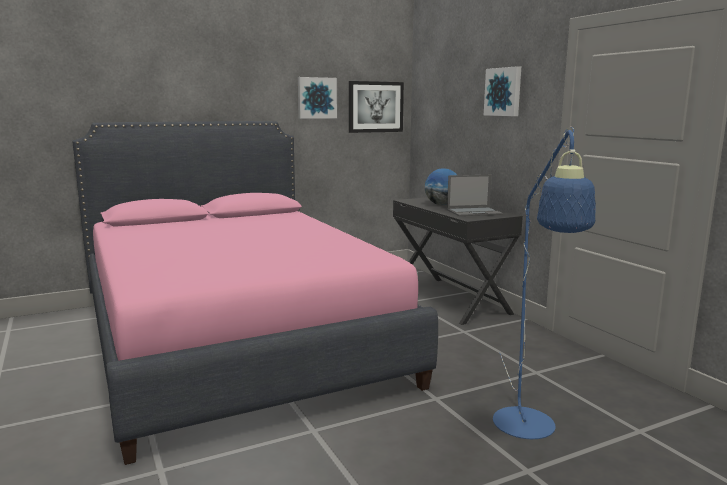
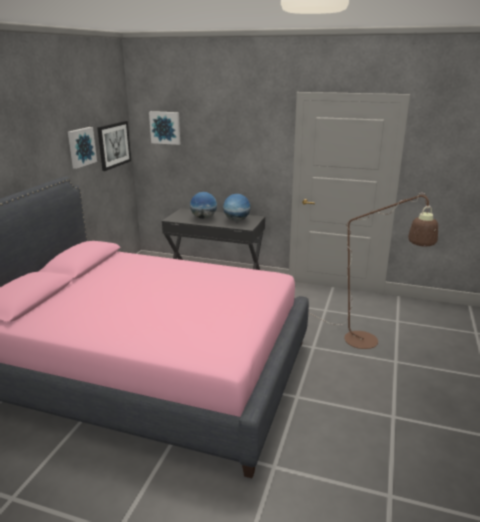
camera: 45 degrees left, 10 degrees up
(474, 212) = (236, 220): laptop -> globe
(503, 92) = (239, 134): picture -> picture (165, 127)
(527, 431) = (368, 343): blue floor lamp -> brown floor lamp

